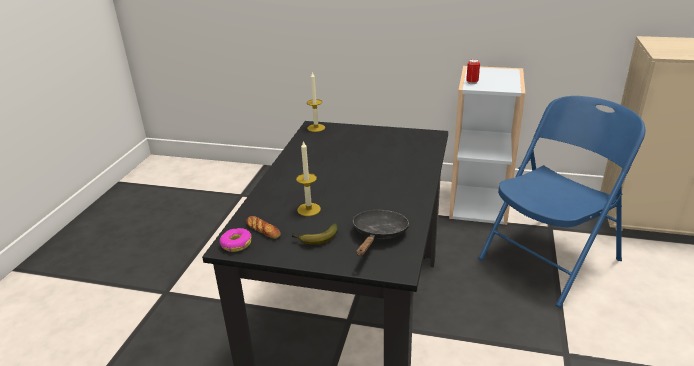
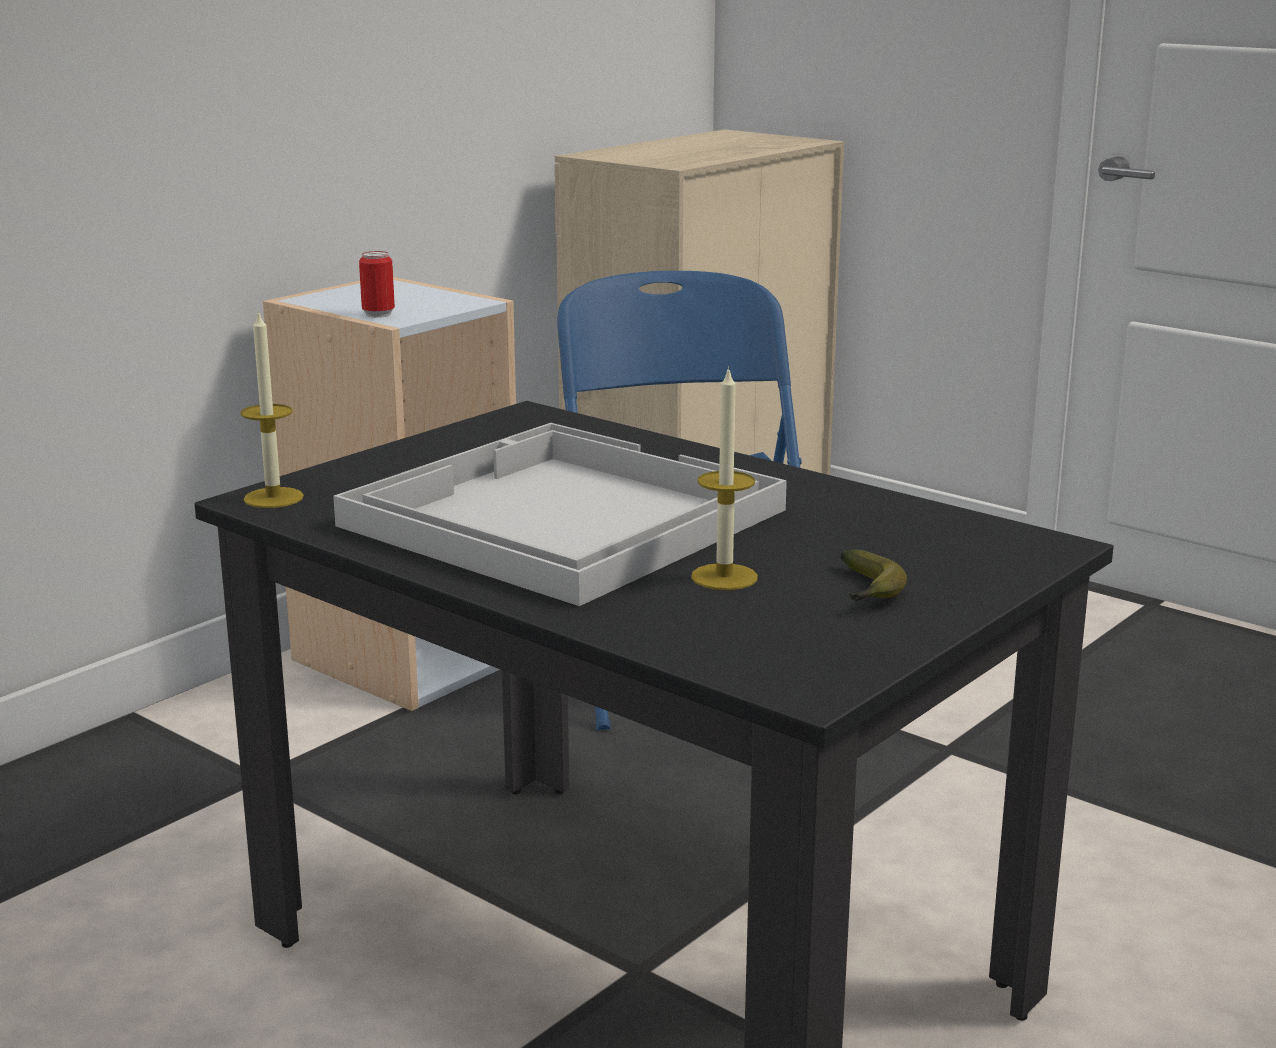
camera: 65 degrees left, 10 degrees down
(236, 244) = (806, 676): donut -> none
(263, 230) = (769, 637): bread -> none
(337, 169) = (558, 518): none -> white tray
(378, 235) = (910, 537): black frying pan -> none

